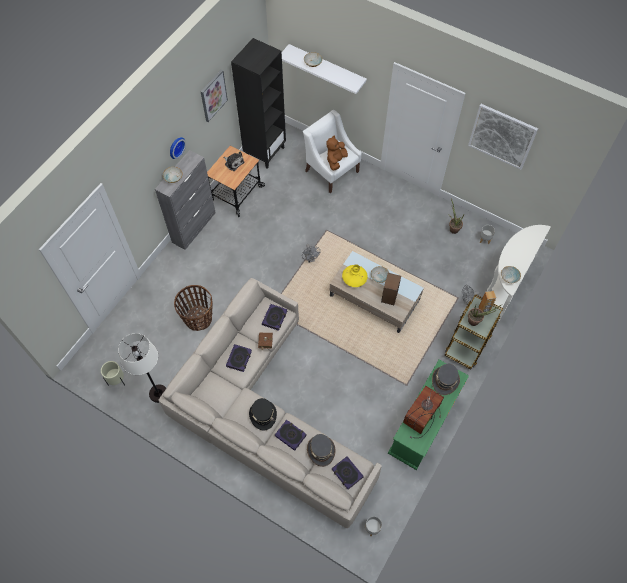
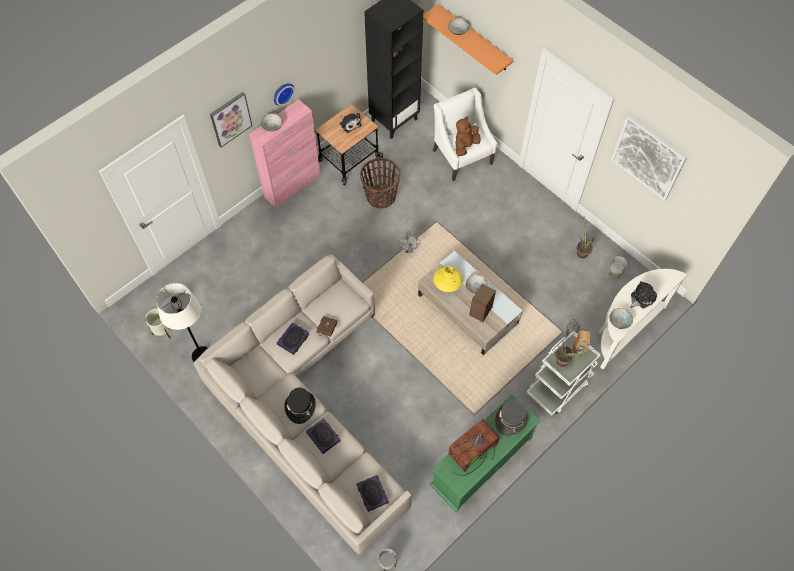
camera: 15 degrees right, 0 degrees up
(194, 227) = (293, 185): grey cabinet -> pink cabinet
(198, 318) = (267, 286): basket -> basket (380, 196)
(213, 95) = (337, 44): picture -> picture (230, 119)
(274, 318) = (345, 304): book -> none
(321, 450) = (351, 461): grey hat -> none
(327, 67) = (474, 38): white shelf -> orange shelf
(468, 343) = (558, 386): brown cart -> white cart
(520, 254) = (641, 298): none -> plush toy

